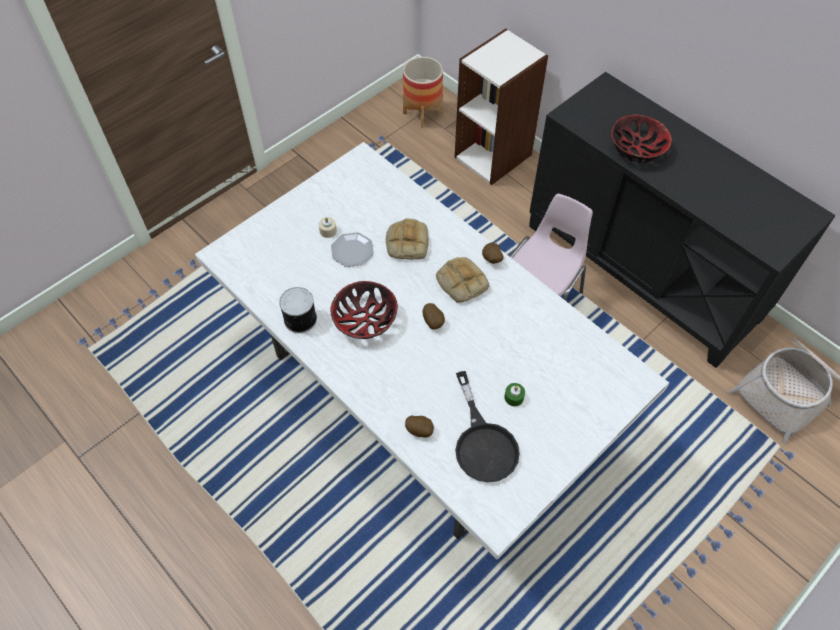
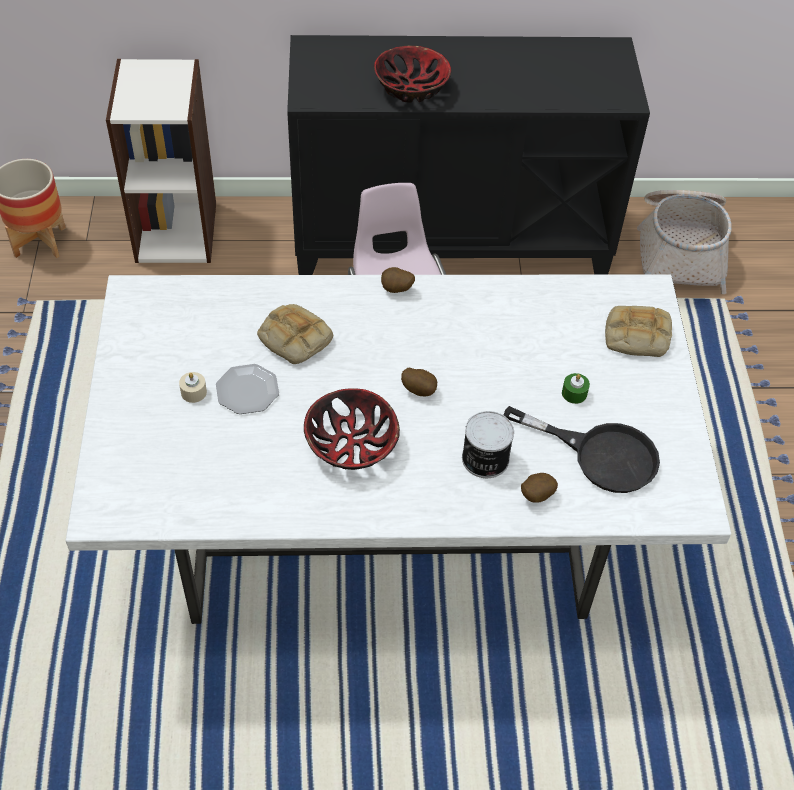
camera: 50 degrees left, 5 degrees down
(299, 319) = (283, 502): can -> can (484, 459)
(460, 282) = (396, 333): bread -> bread (636, 336)

